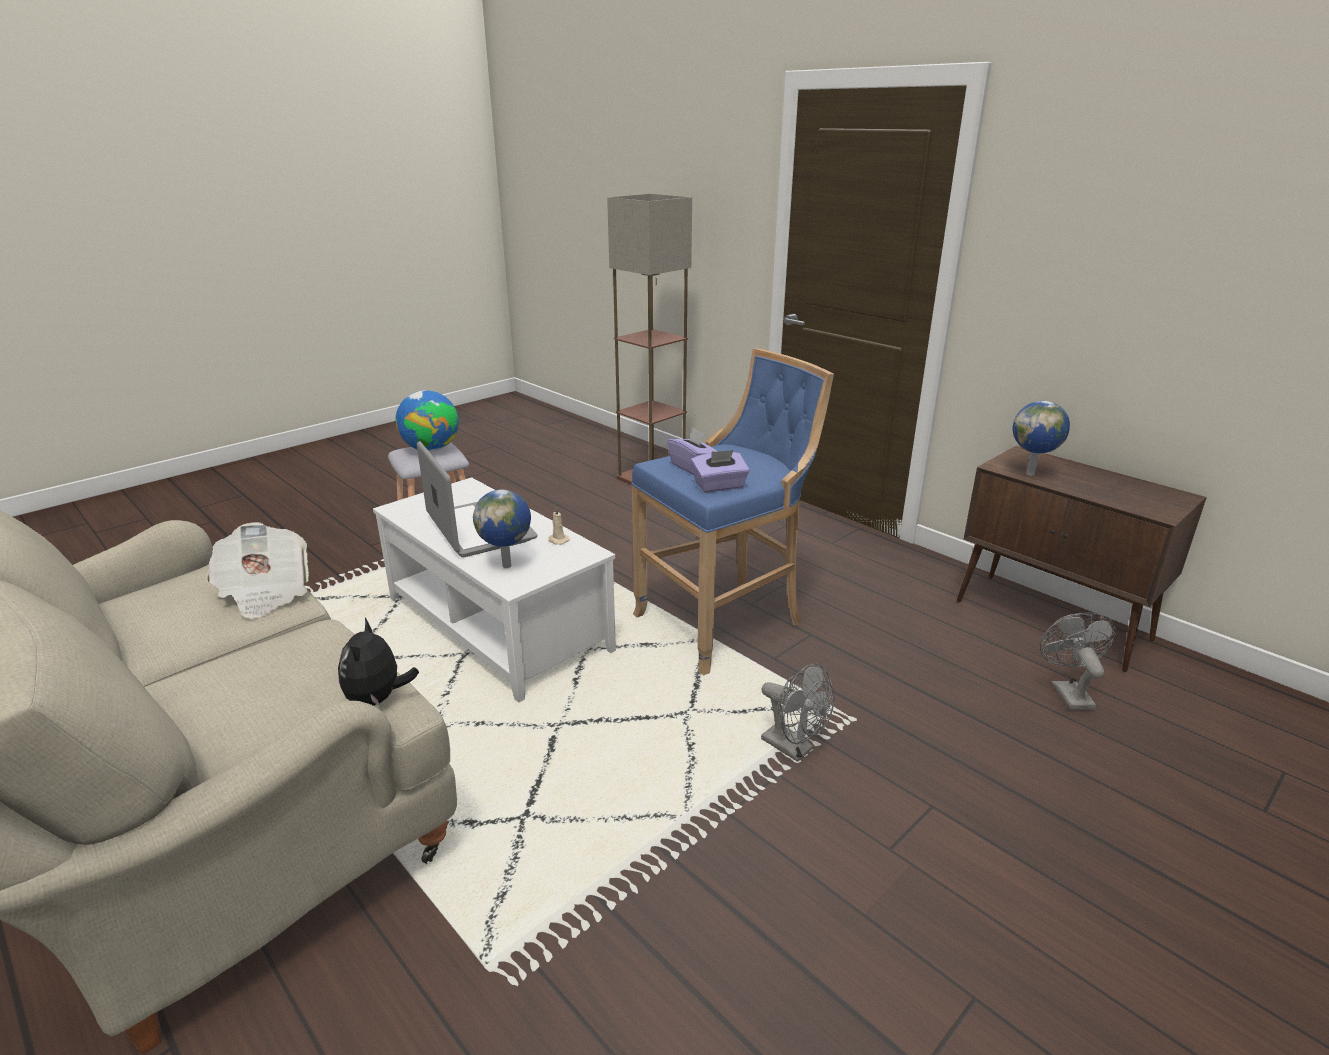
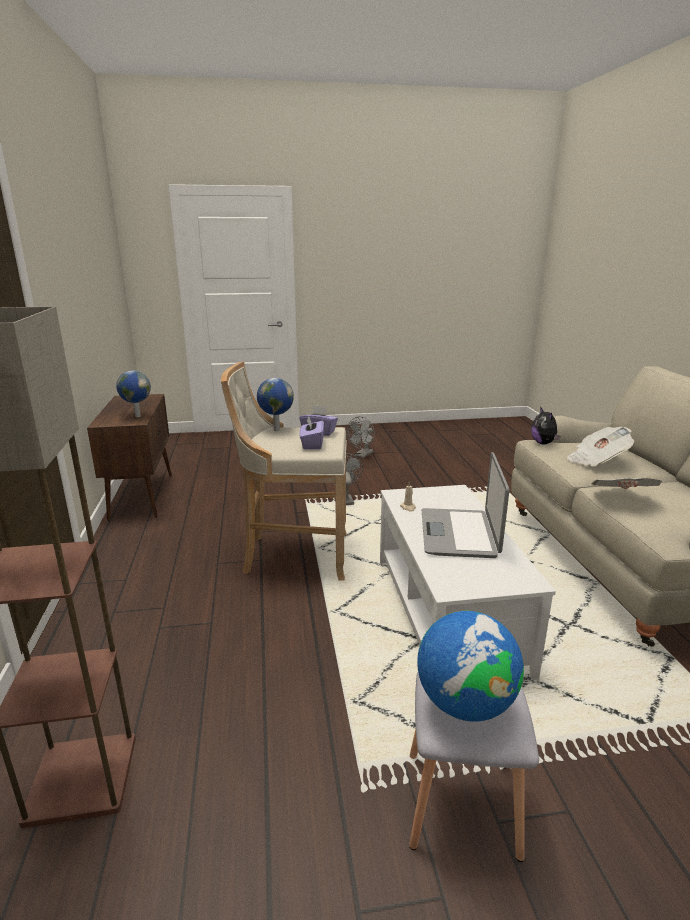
camera: 145 degrees left, 5 degrees down
(272, 667) = (596, 460): none -> newspaper
(378, 699) = (543, 443): plush toy -> plush toy turned 135 degrees clockwise
(508, 565) = (454, 501): globe -> globe (276, 430)
(725, 621) = (293, 555): blue stool -> beige stool
(1067, 692) = (207, 478): grey fan -> grey fan (362, 455)

